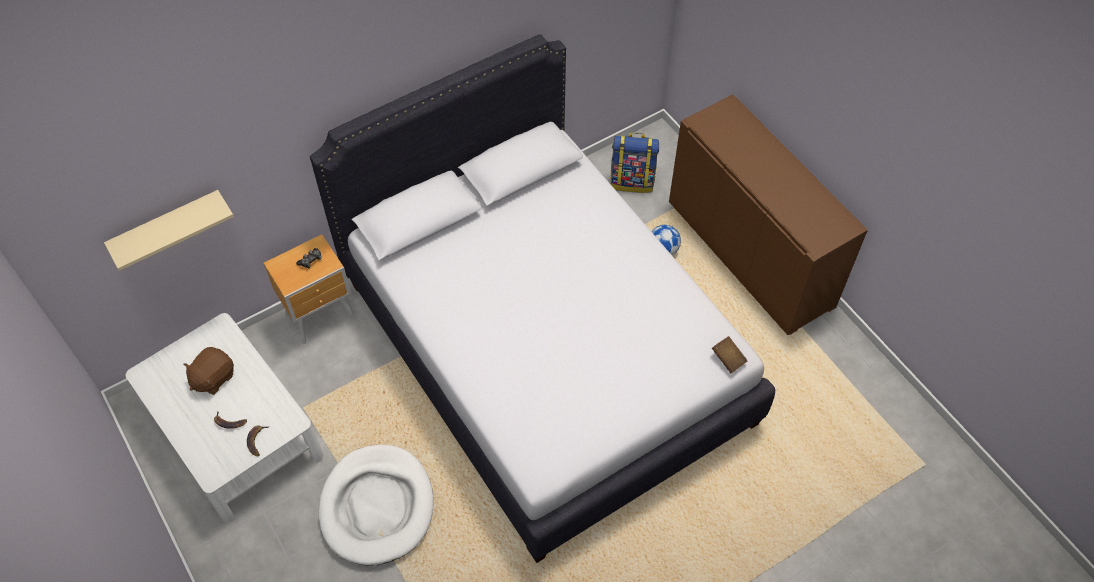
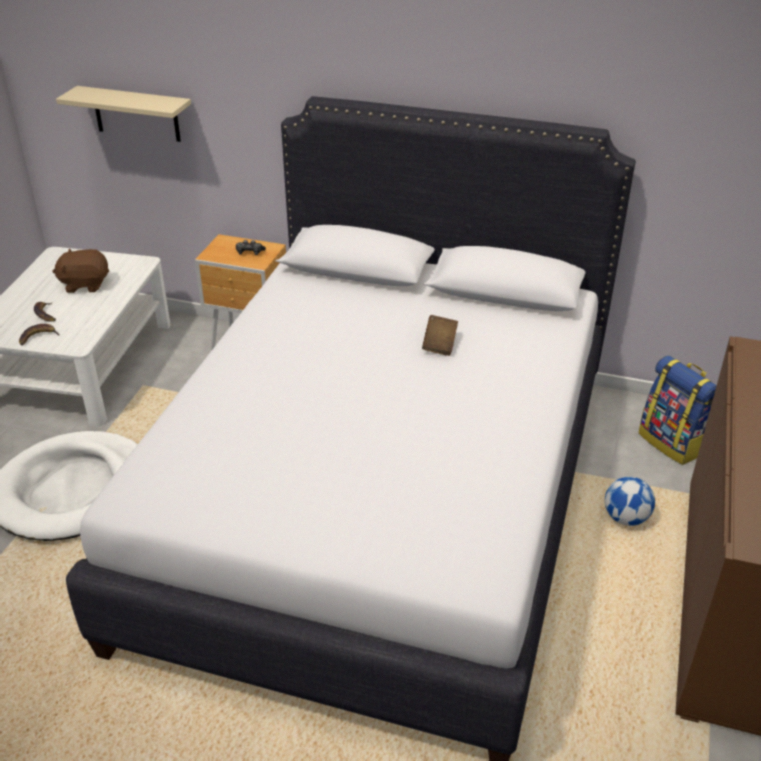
camera: 50 degrees right, 20 degrees down
(728, 359) = (474, 579): brown book -> brown book (439, 344)

